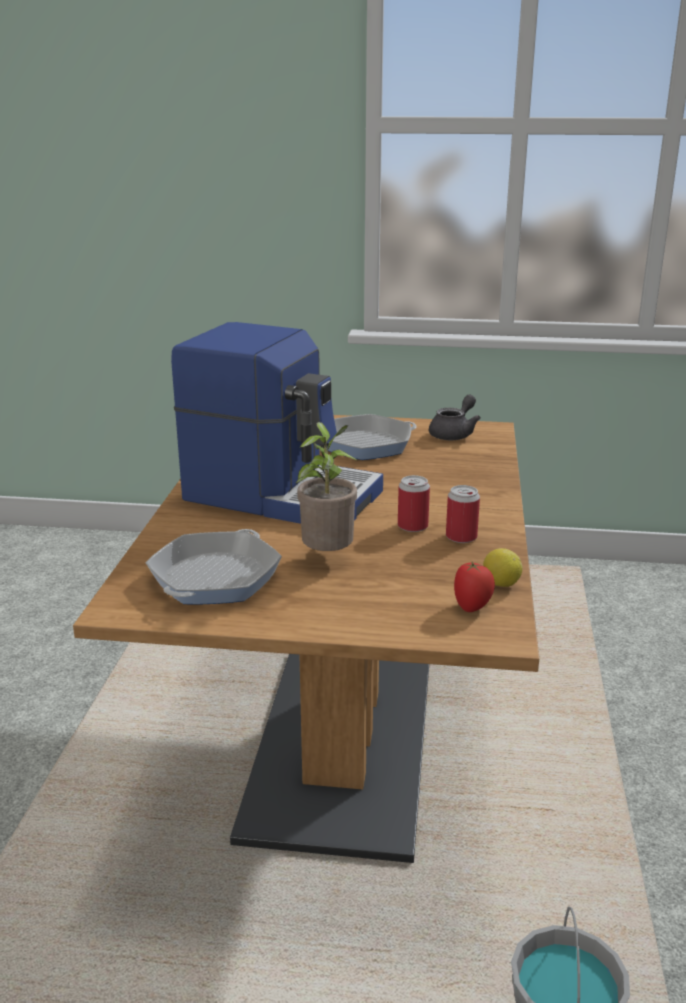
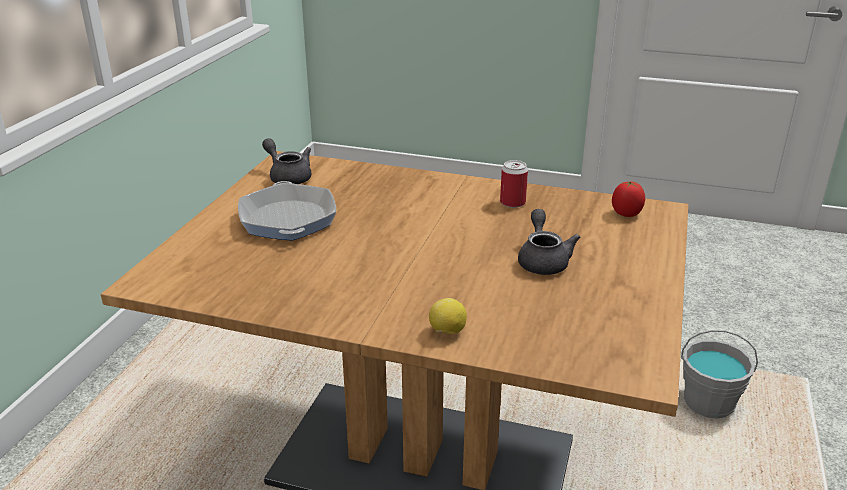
camera: 80 degrees left, 5 degrees up
(215, 577) = (580, 318): frying pan -> none
(282, 494) = (399, 273): coffee machine -> none
(327, 557) = (543, 260): potted plant -> grey teapot
(412, 526) = (488, 218): can -> none
(500, 584) = (591, 200): lemon -> lemon (447, 332)

